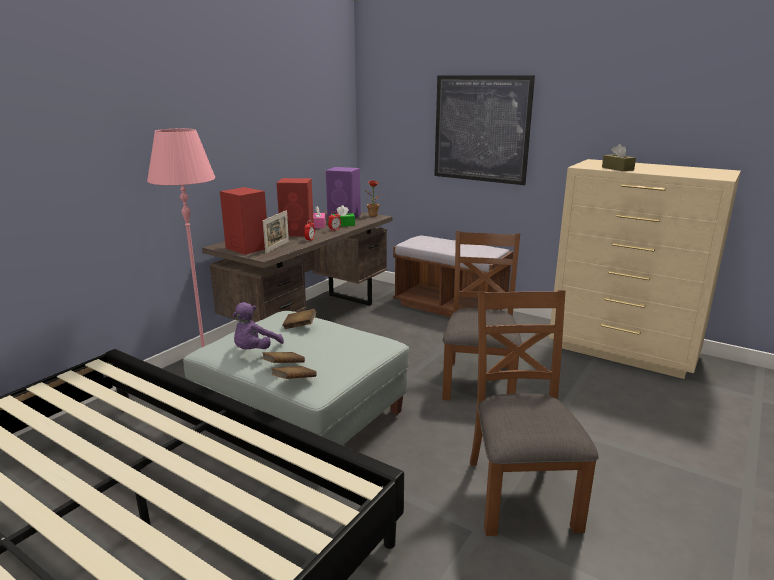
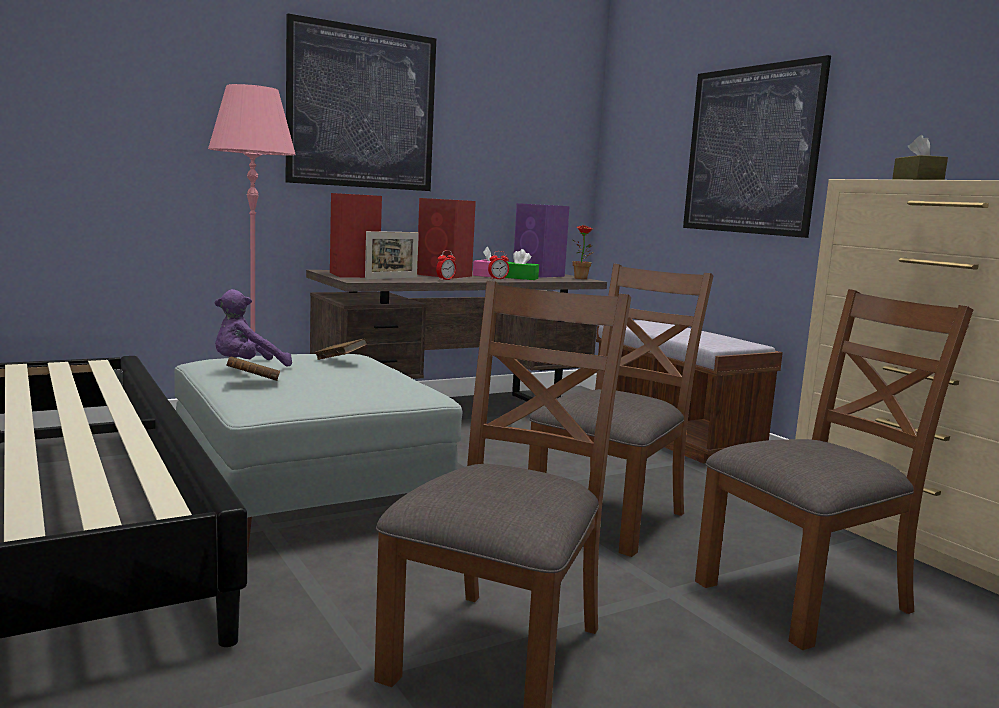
camera: 25 degrees right, 10 degrees down
(221, 119) = (362, 108): none -> picture
(294, 381) = (239, 395): brown book -> none
(605, 405) = (806, 597): none -> brown chair

